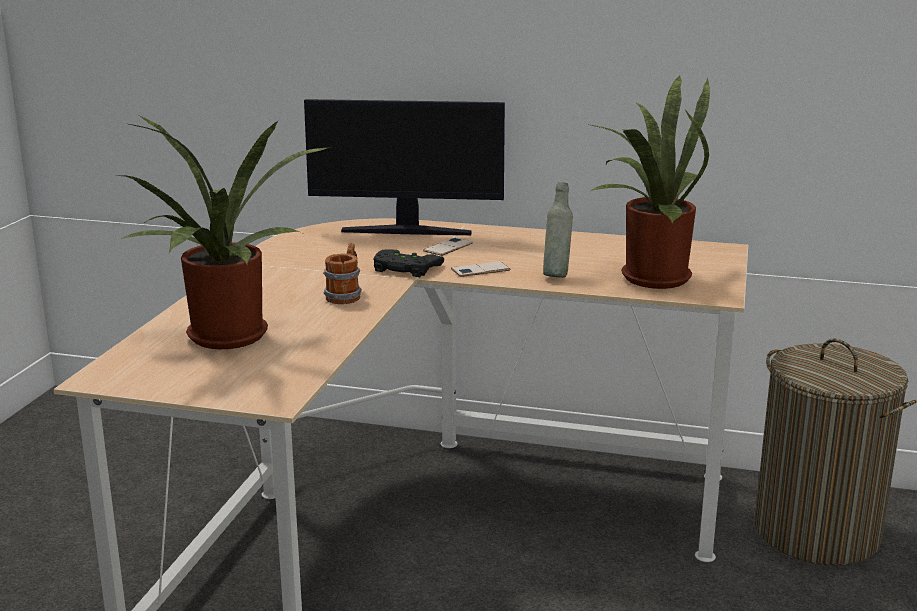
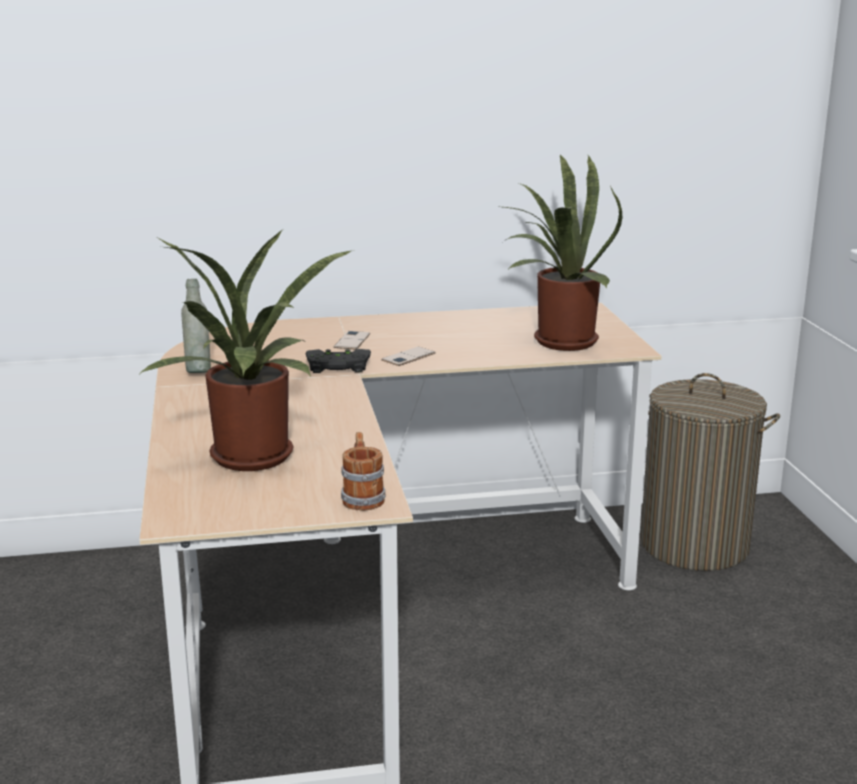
camera: 25 degrees left, 0 degrees up
(346, 295) = (315, 400): mug -> mug (362, 497)
(406, 231) = (292, 331): monitor -> none
(556, 275) = (481, 352): grey bottle -> grey bottle (198, 371)

